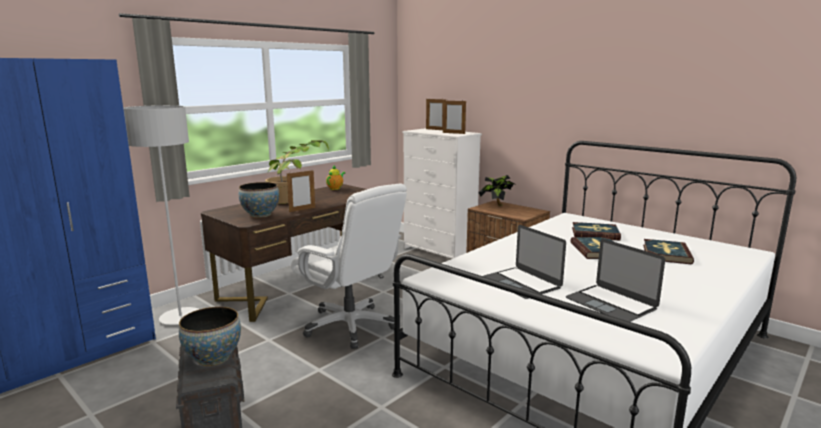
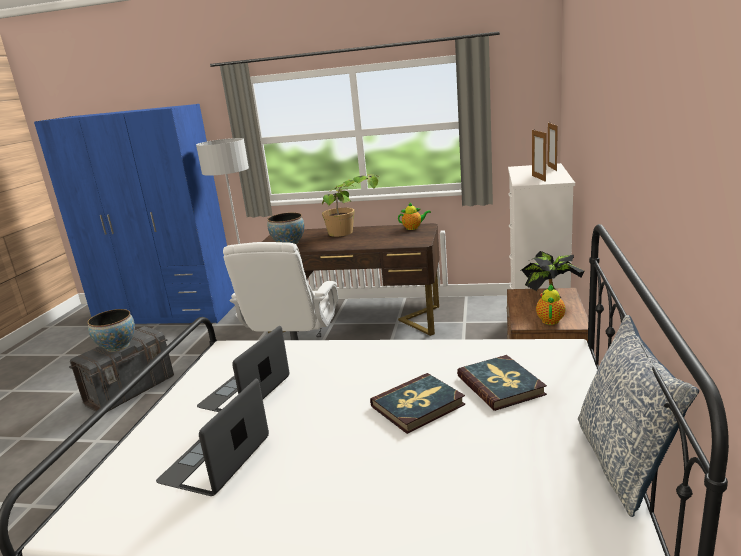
camera: 60 degrees right, 5 degrees up
(302, 209) = (322, 246): picture frame -> none
(526, 213) = (550, 320): none -> teapot
(666, 254) = (473, 463): book -> none
(684, 235) = (624, 462): none -> pillow

